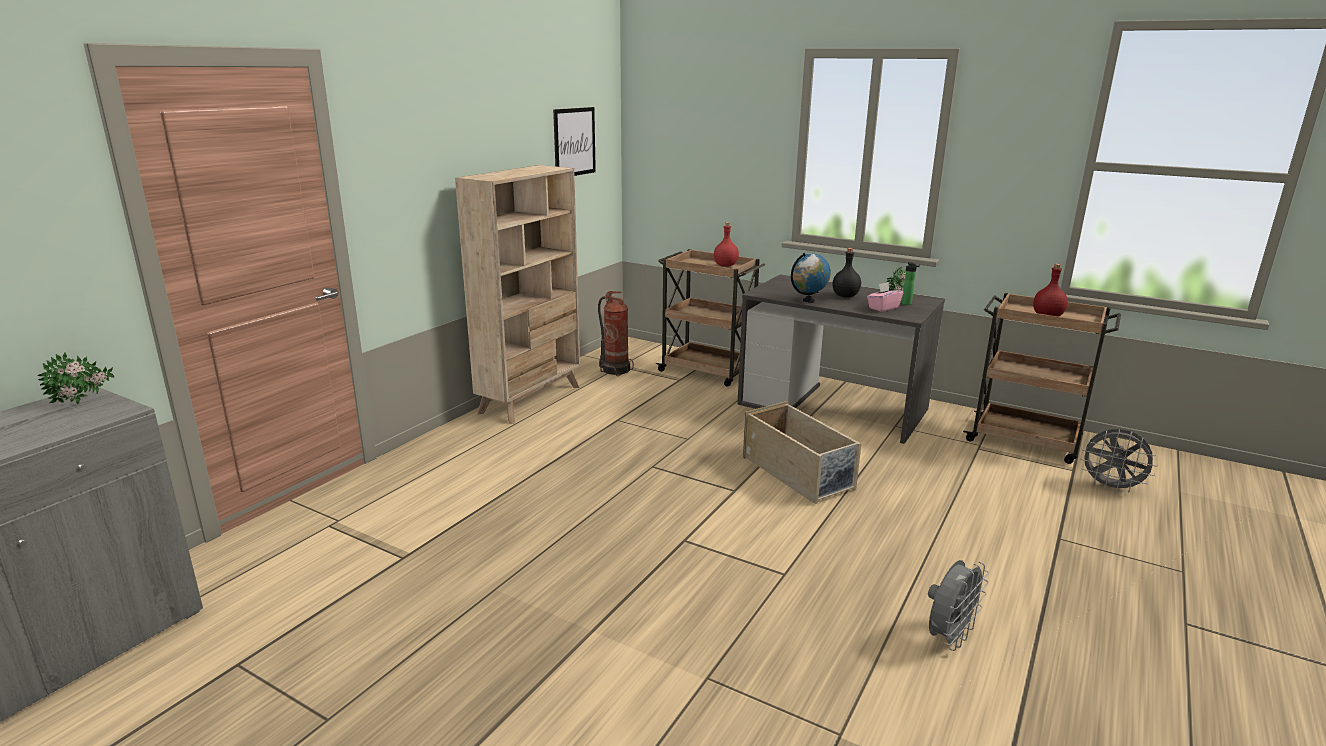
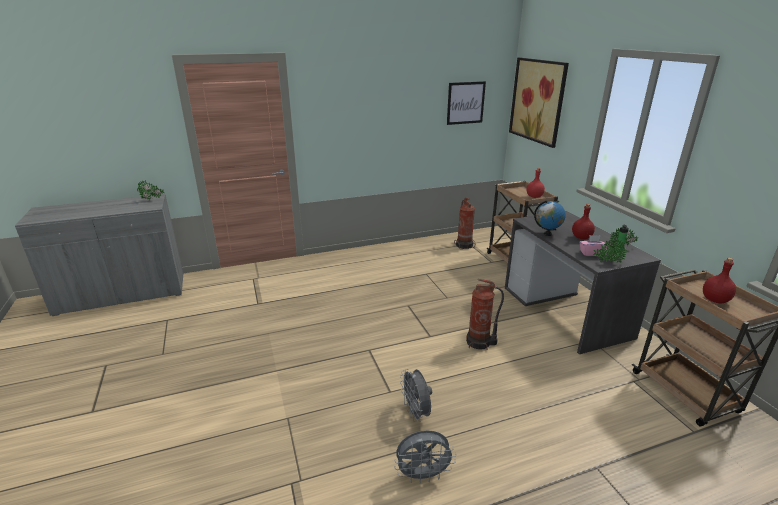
camera: 40 degrees right, 5 degrees up
(531, 399) = (400, 248): beige bookcase -> none
(678, 131) = (537, 101): none -> picture
(798, 473) = (479, 342): beige storage box -> fire extinguisher
(845, 296) = (581, 237): black bottle -> red bottle
(911, 312) = (607, 262): none -> potted plant
(1111, 487) = (709, 460): grey fan -> grey fan (416, 413)

